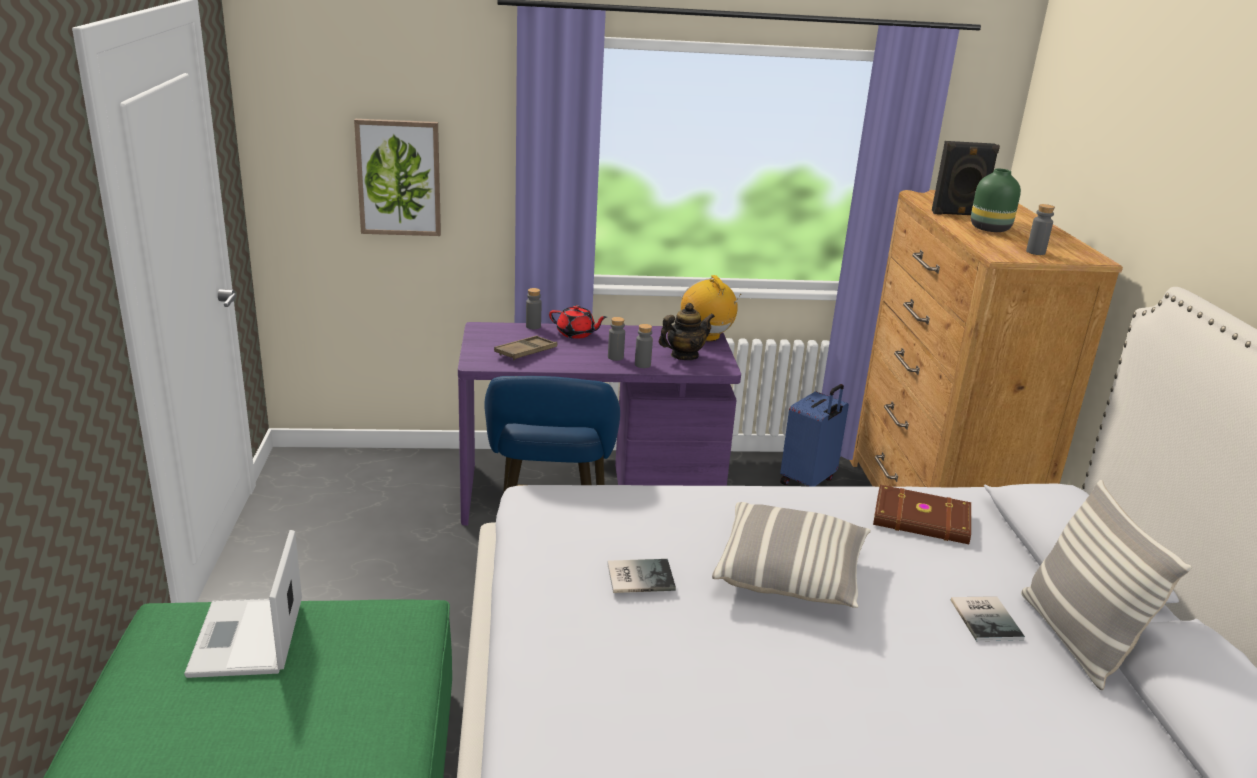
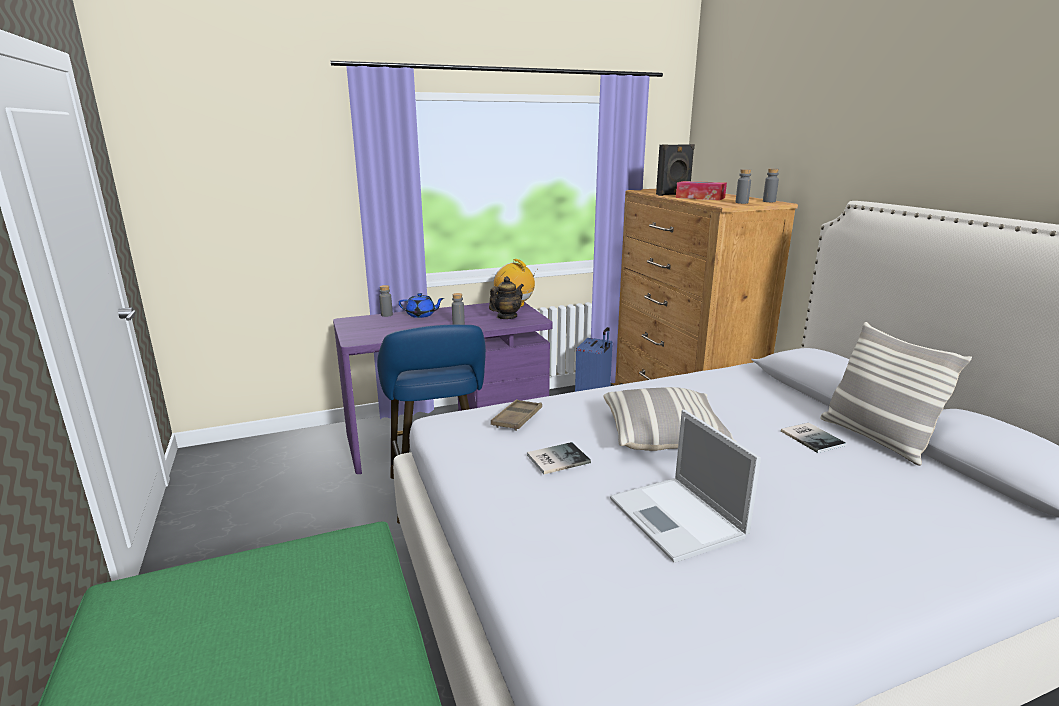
camera: 15 degrees left, 5 degrees down
(247, 639) = (209, 593): laptop -> laptop (678, 519)
(399, 178) = (263, 211): picture -> none
(526, 352) = (389, 330): brown tray -> brown tray (517, 419)
(576, 334) = (421, 315): red teapot -> blue teapot
(642, 365) = (480, 325): grey bottle -> grey bottle (769, 201)
(922, 520) = (724, 388): brown book -> none
(988, 229) = (700, 198): green vase -> tissue box

